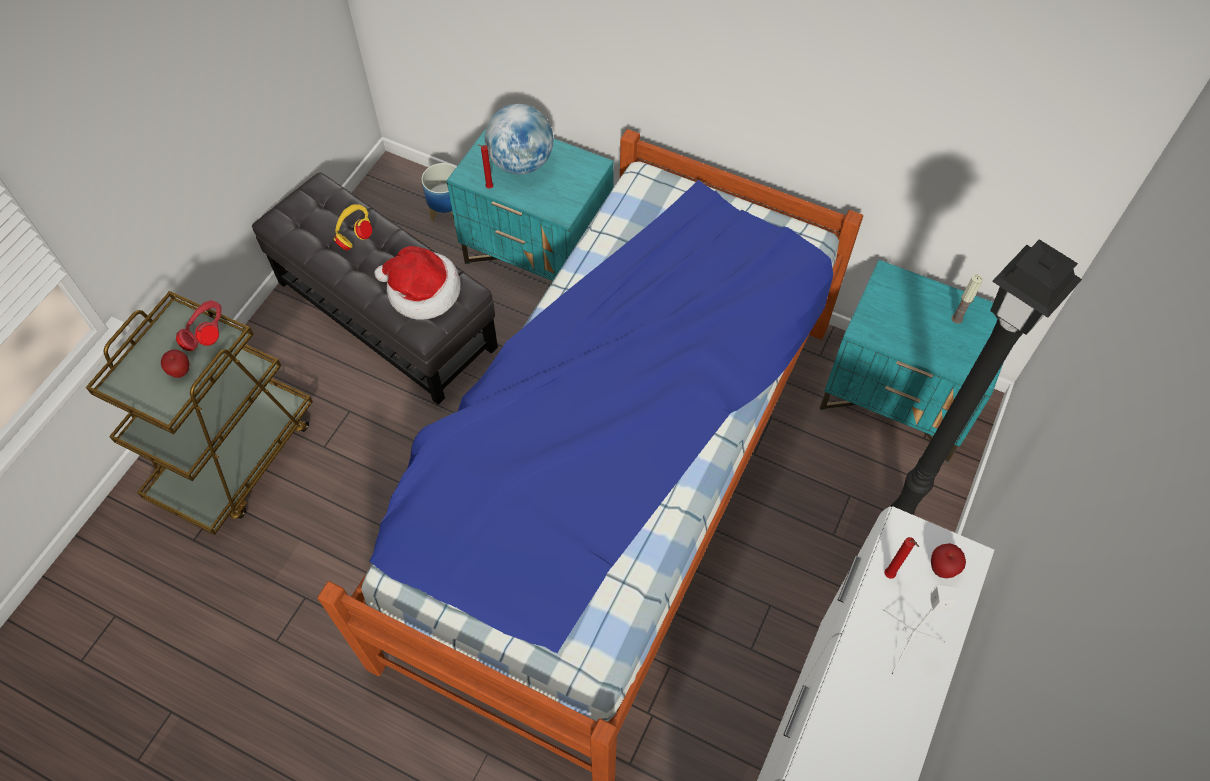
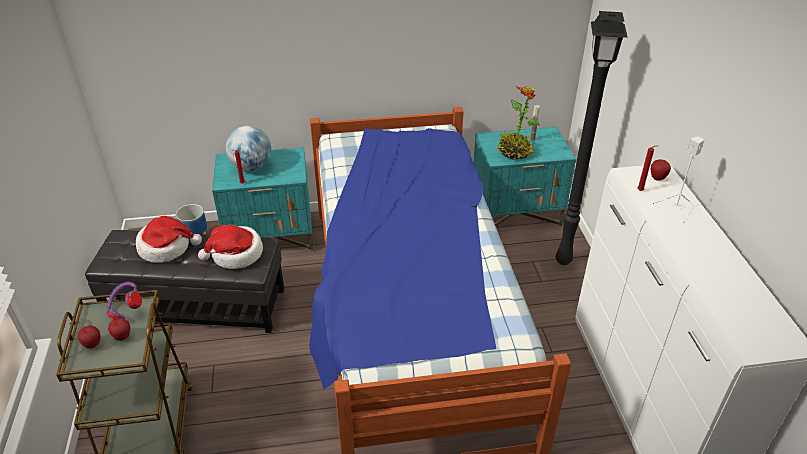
camera: 35 degrees left, 20 degrees down
(147, 364) = (92, 345): none -> apple
(208, 335) = (126, 310): red headphones -> purple headphones
(355, 235) = (166, 247): yellow headphones -> hat
(904, 330) = (515, 153): none -> potted plant

